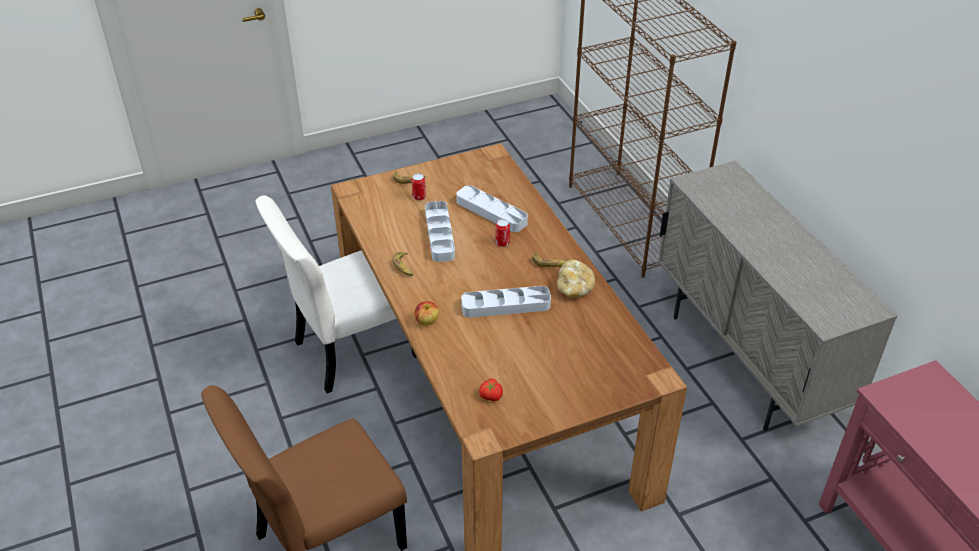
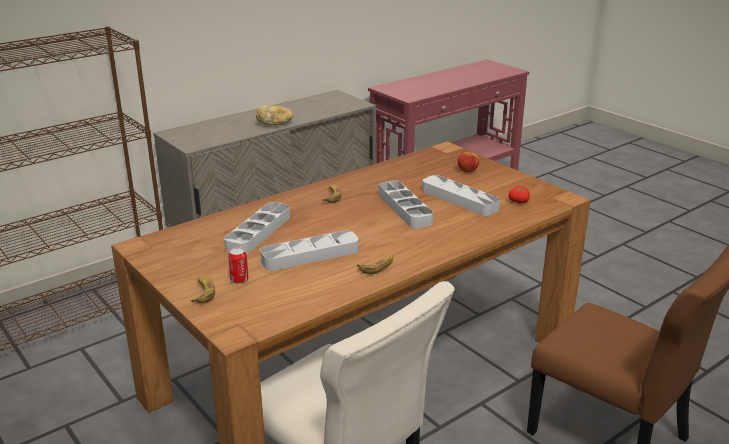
camera: 105 degrees left, 15 degrees down
(427, 321) = (452, 241): apple -> apple (467, 171)
(502, 243) = (310, 220): can -> none
(511, 350) = (459, 199): none -> grey tray
(574, 288) = (361, 183): bread -> bread (275, 123)

